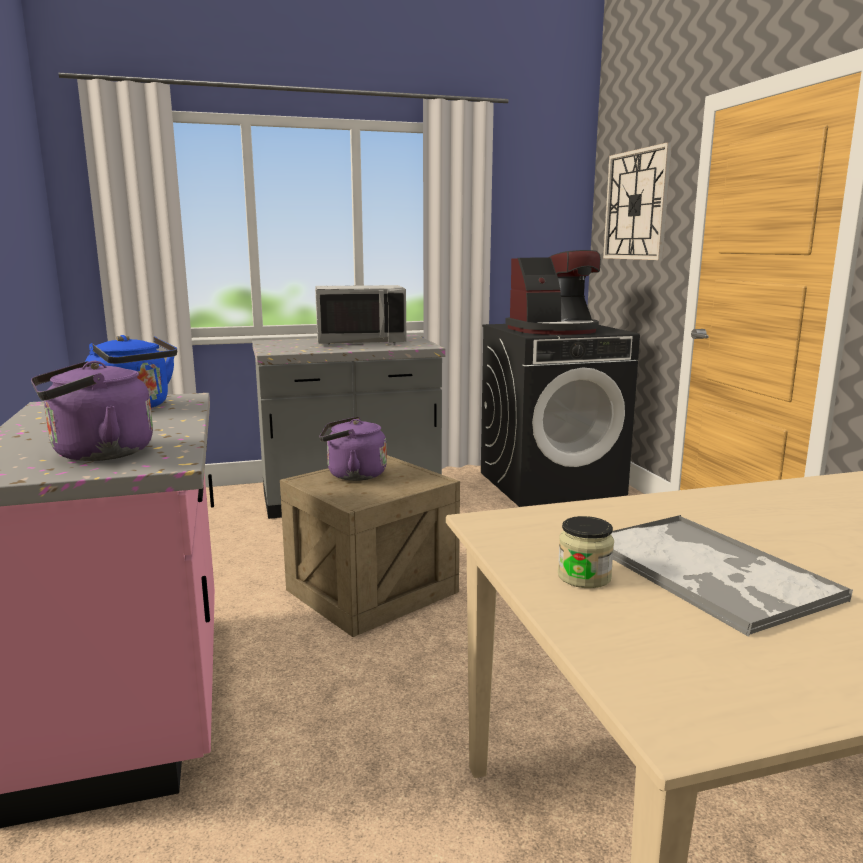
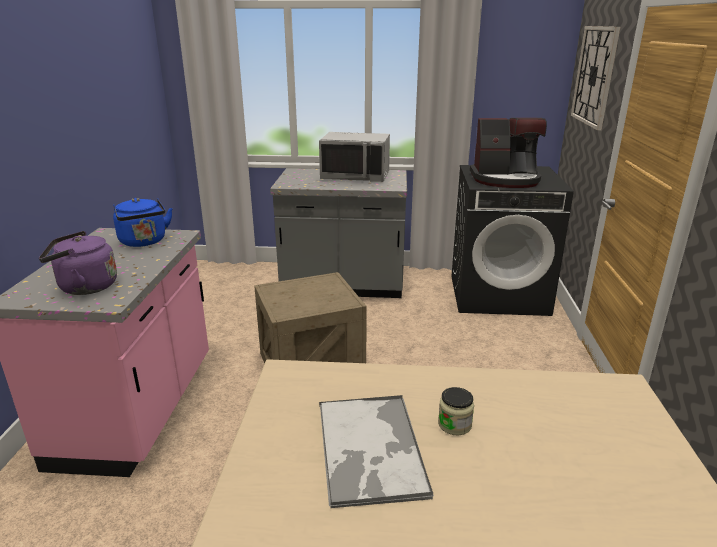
camera: 20 degrees right, 10 degrees up
(352, 475) = (301, 288): purple kettle -> none
(584, 577) = (289, 433): jar -> jar (454, 424)

